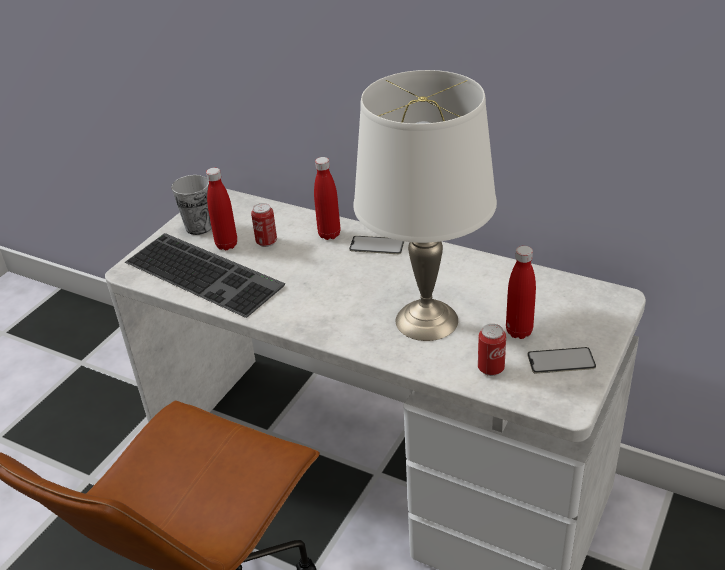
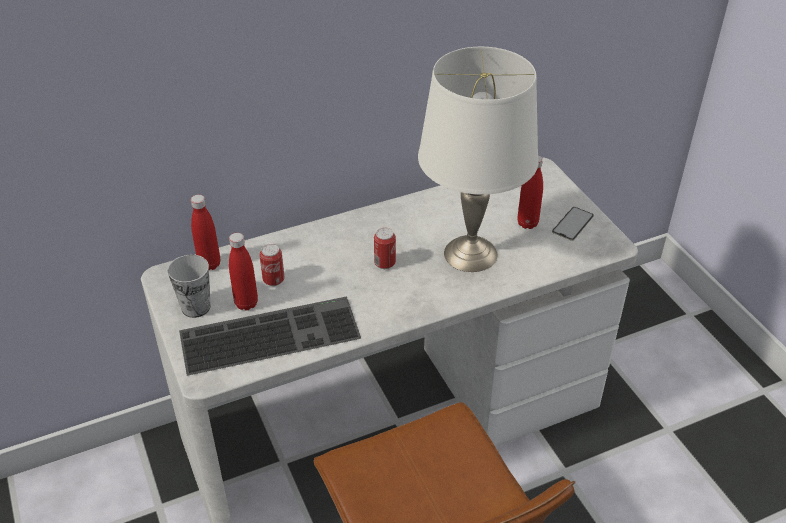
camera: 55 degrees left, 5 degrees up
(329, 234) = (309, 244): red bottle -> red bottle (209, 264)
(377, 245) = (355, 229): phone -> none
(491, 369) = (550, 255): can -> can (385, 264)

